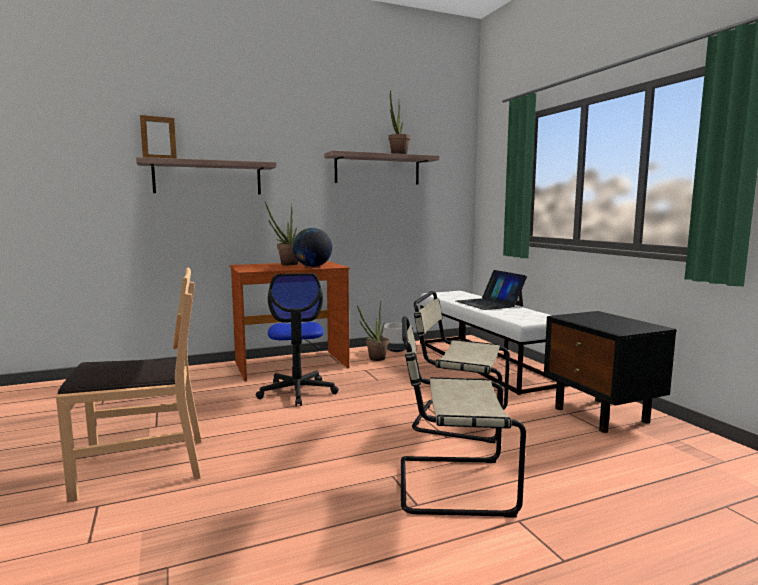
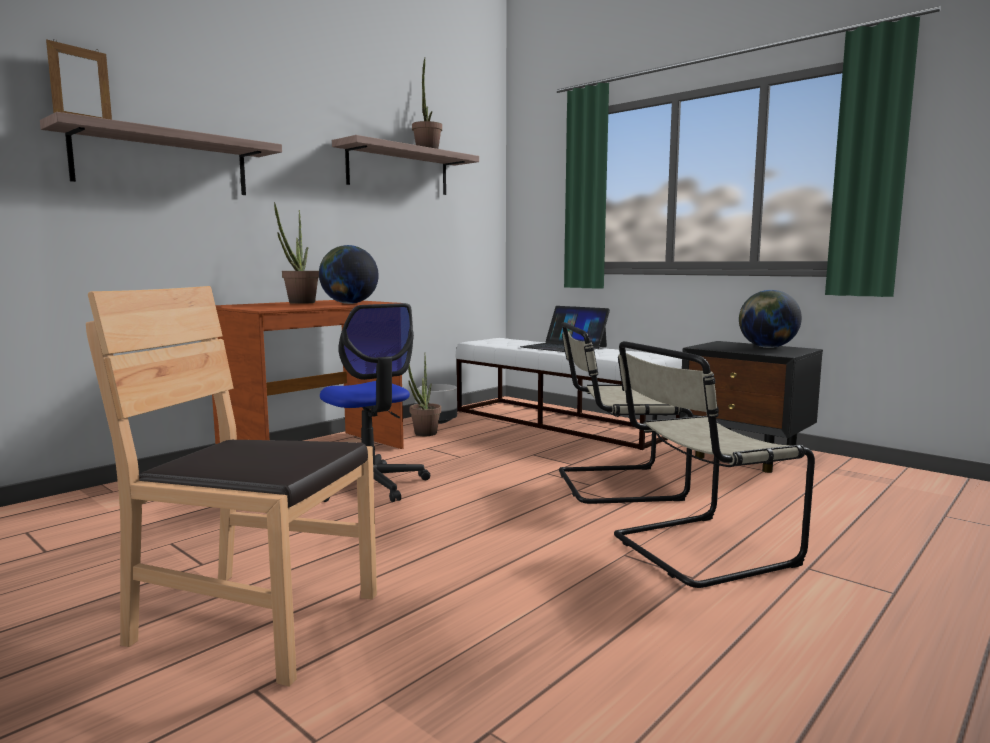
camera: 25 degrees left, 0 degrees up
(141, 466) = (256, 620): brown chair -> brown chair turned 120 degrees counterclockwise
(624, 322) = (767, 347): none -> globe

